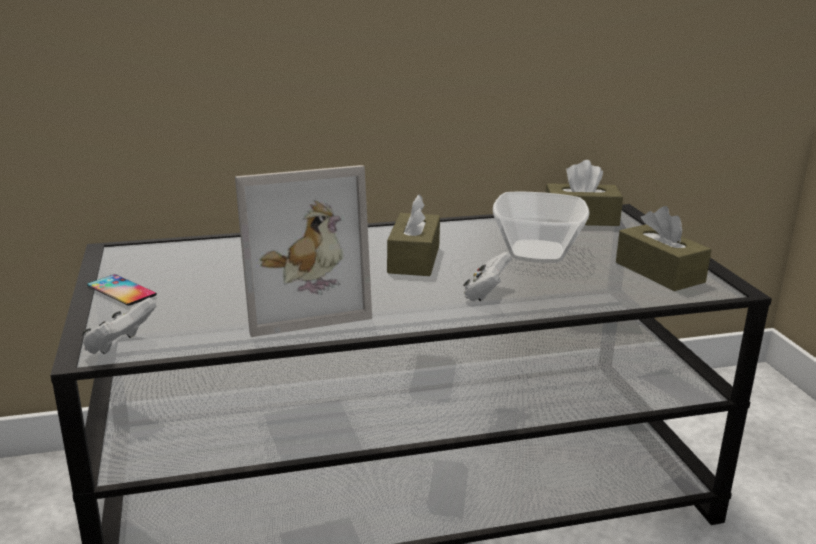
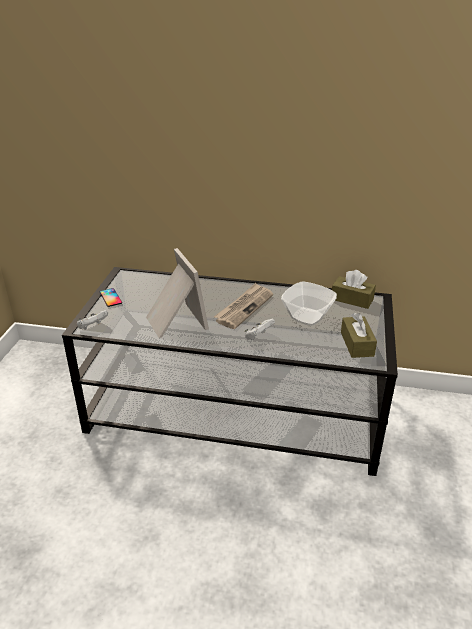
camera: 25 degrees right, 10 degrees up
(299, 303) = (174, 321): picture frame -> picture frame turned 120 degrees counterclockwise
(414, 259) = (244, 307): brown tissue box -> newspaper

